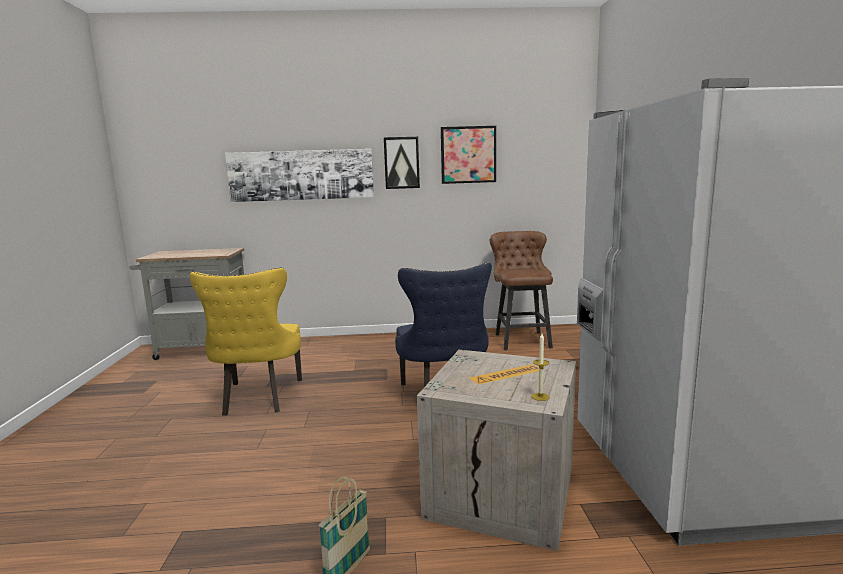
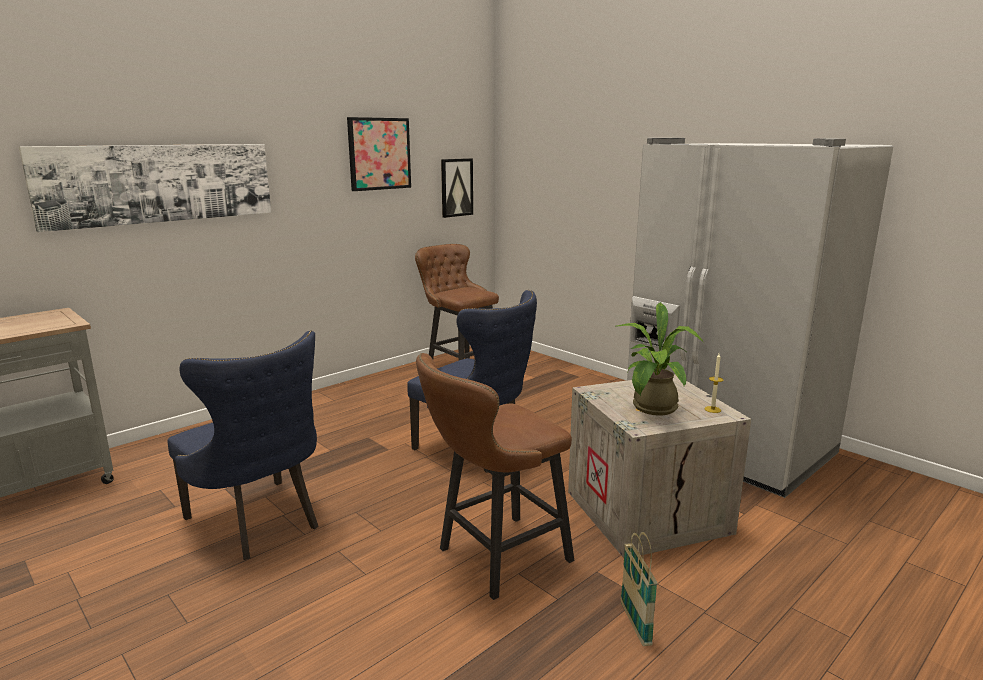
camera: 40 degrees left, 5 degrees up
(259, 398) = (259, 521): yellow chair -> blue chair
(332, 474) = (492, 560): none -> brown stool
(401, 163) = (302, 164): picture -> picture (456, 187)
(483, 381) = (653, 410): none -> potted plant

